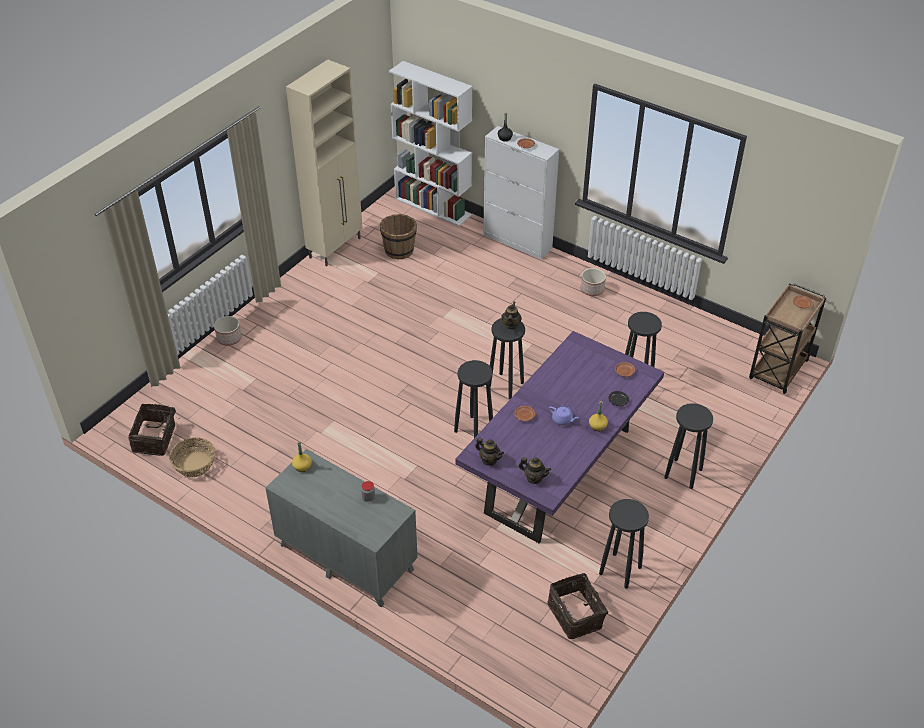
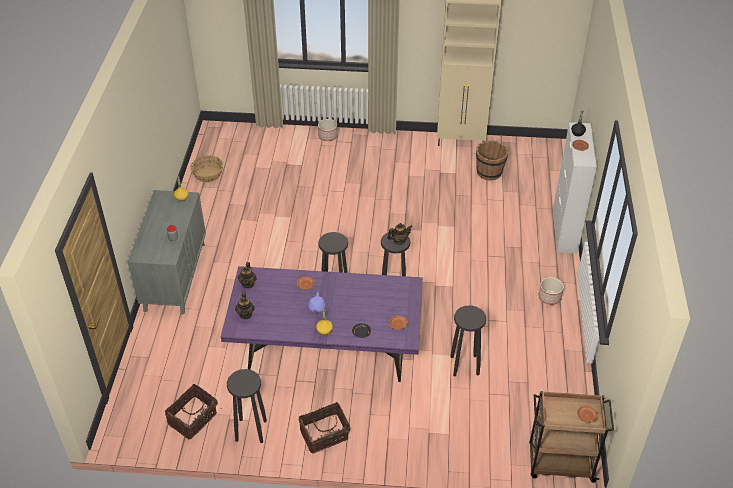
camera: 60 degrees right, 0 degrees up
(156, 439) = (218, 149): basket -> basket (325, 436)
(433, 207) = (557, 168): white bookcase -> none
(683, 474) = (379, 435): black stool -> none

